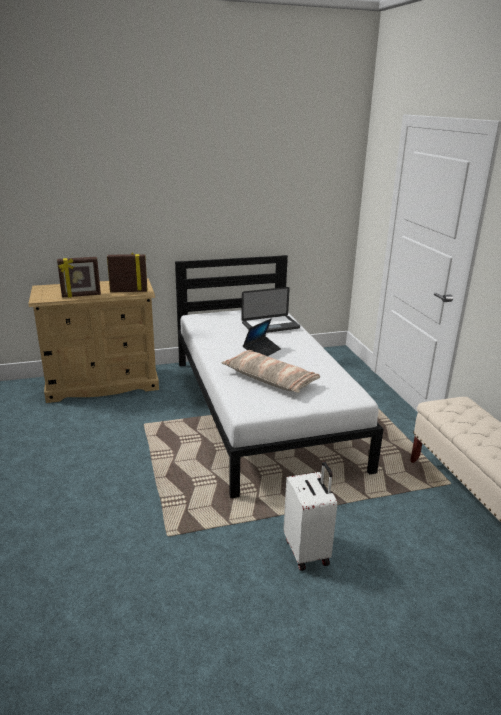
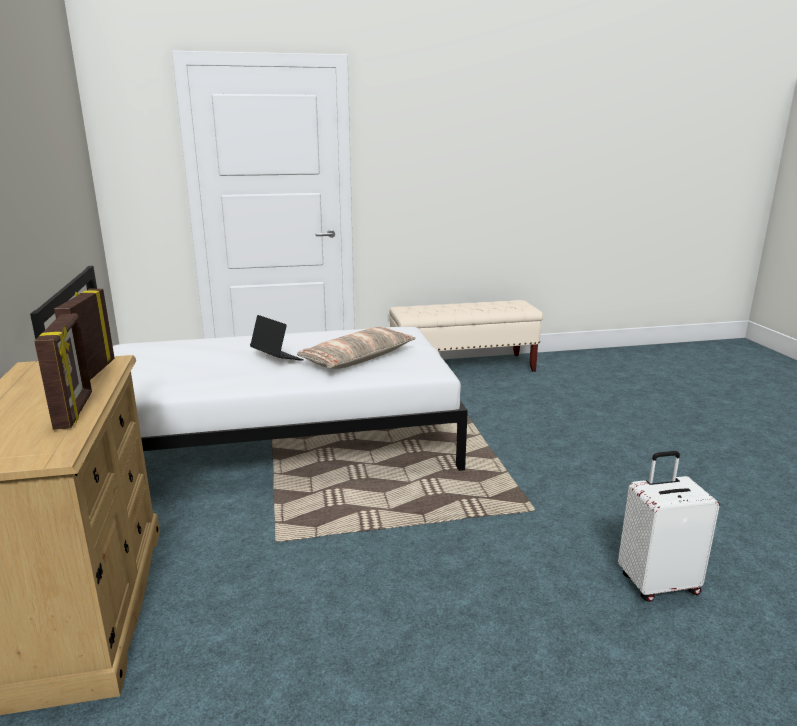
camera: 85 degrees left, 5 degrees down
(270, 326) = (195, 349): laptop -> none
(307, 551) = (535, 436): white suitcase -> white suitcase (657, 583)

